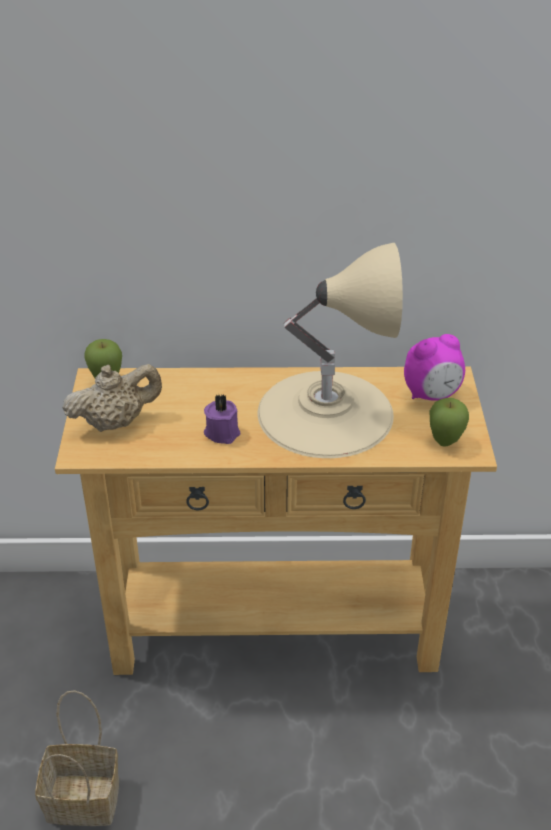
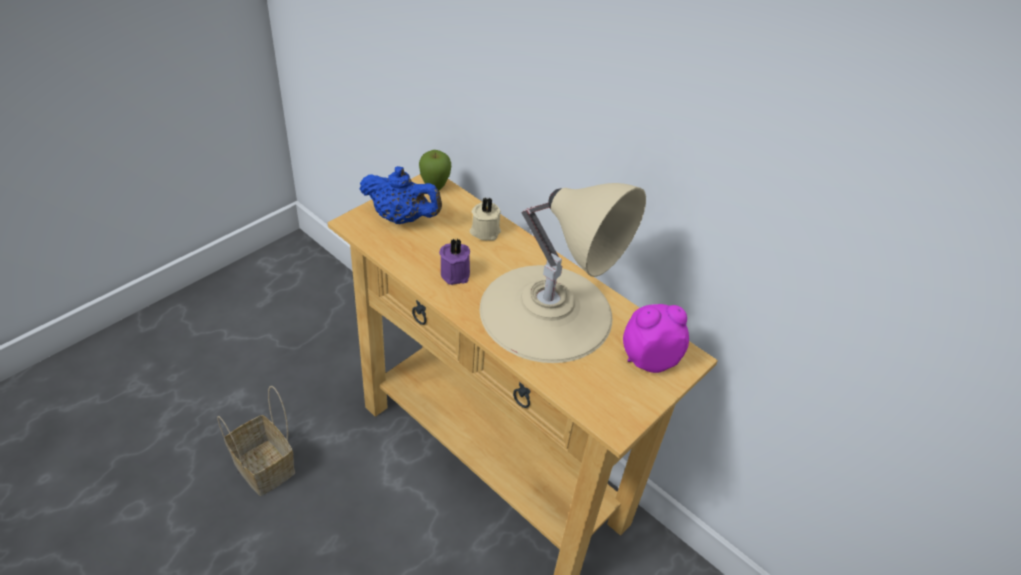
camera: 40 degrees right, 5 degrees up
(116, 422) = (401, 218): beige teapot -> blue teapot
(196, 387) = (485, 230): none -> beige candle
(432, 395) = (649, 358): alarm clock -> alarm clock turned 150 degrees clockwise
(445, 442) = (604, 402): apple -> none

